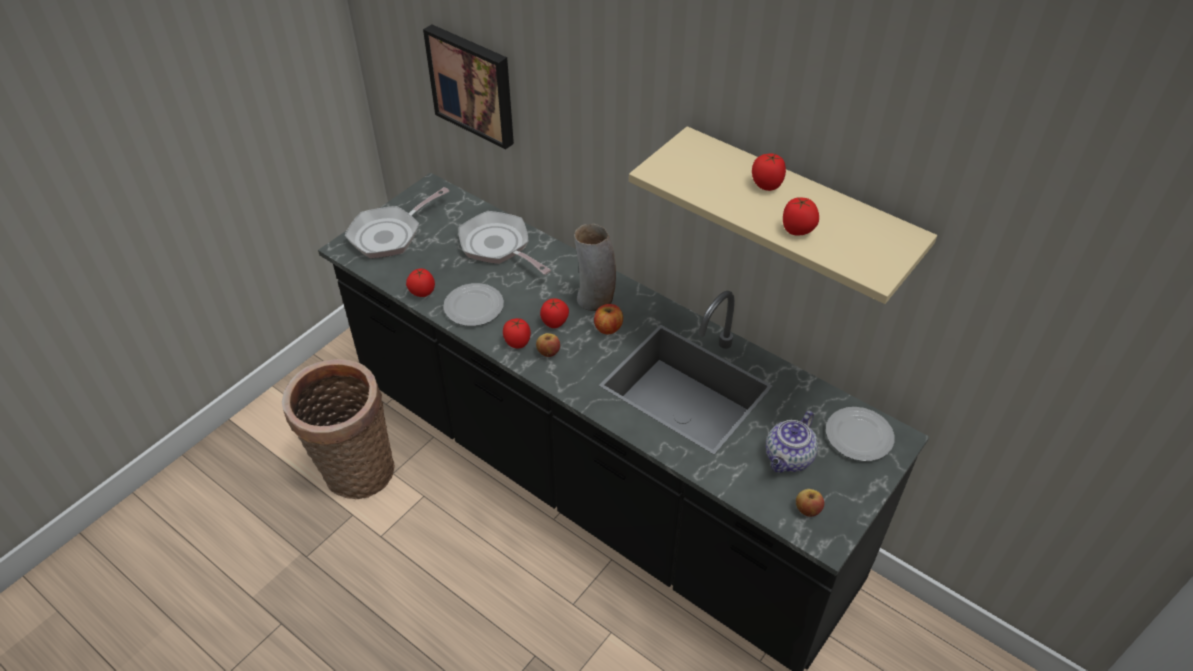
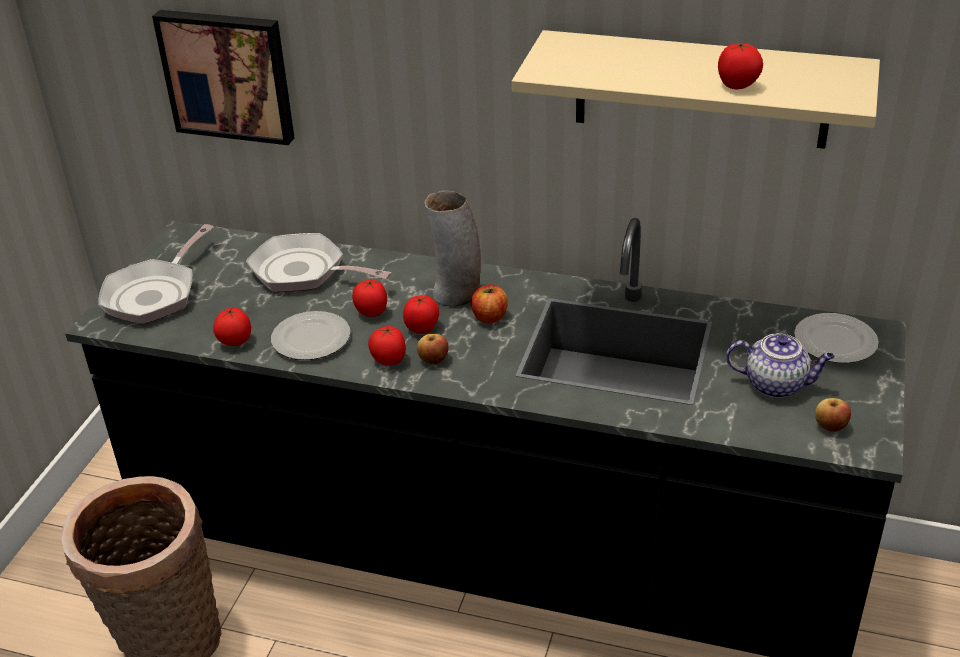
camera: 20 degrees left, 10 degrees down
(766, 185) = (672, 58): tomato -> tomato (371, 312)
(788, 459) = (776, 384): teapot -> teapot turned 90 degrees counterclockwise

